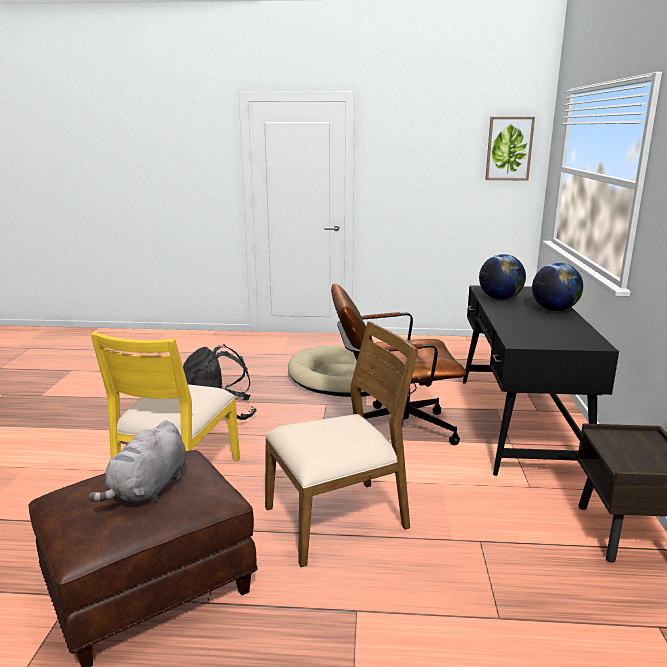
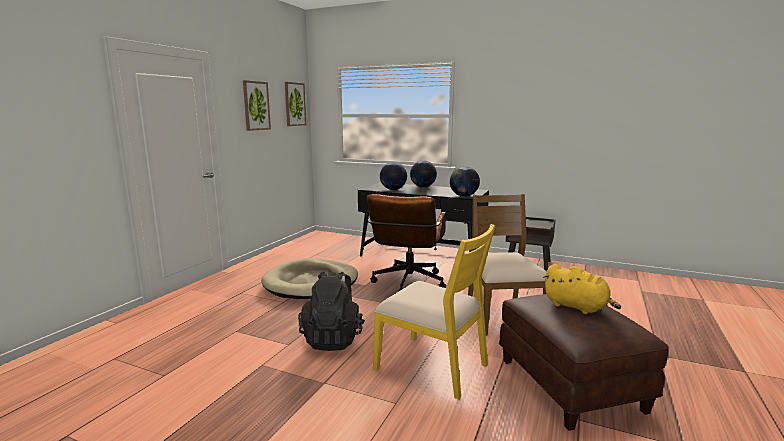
camera: 70 degrees left, 5 degrees down
(148, 490) = (577, 307): grey plush toy -> yellow plush toy
(425, 151) = (256, 106): none -> picture
(517, 338) = (464, 196): none -> globe

